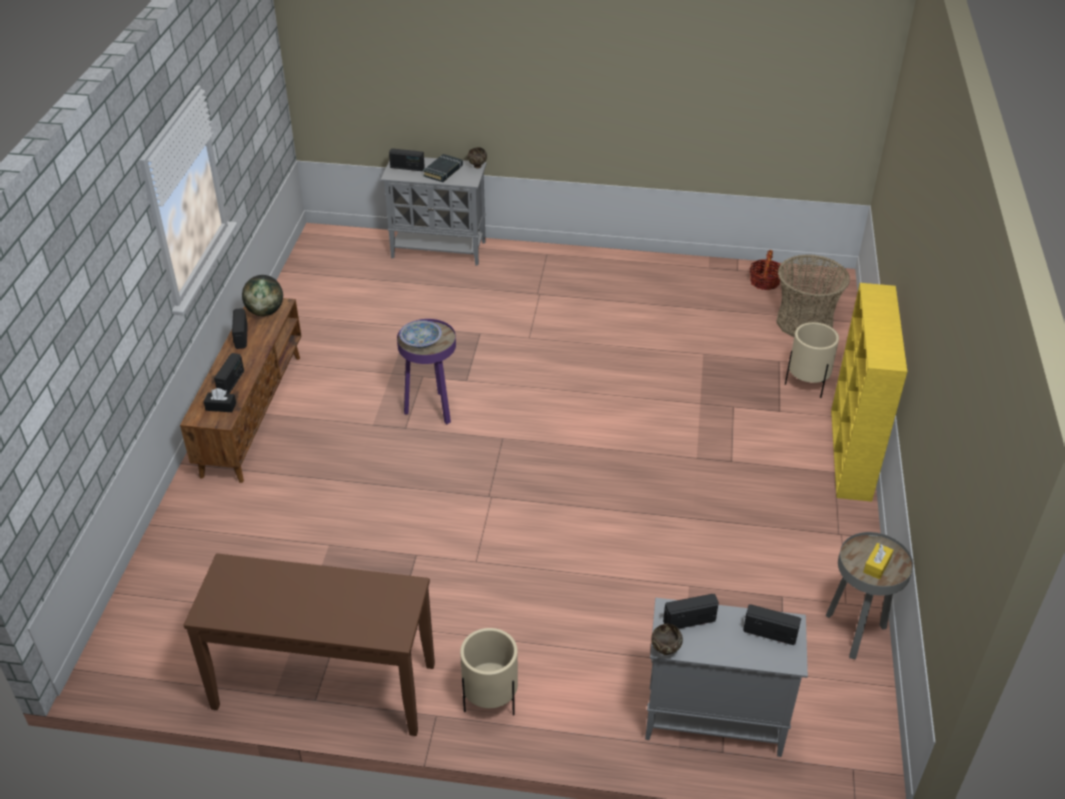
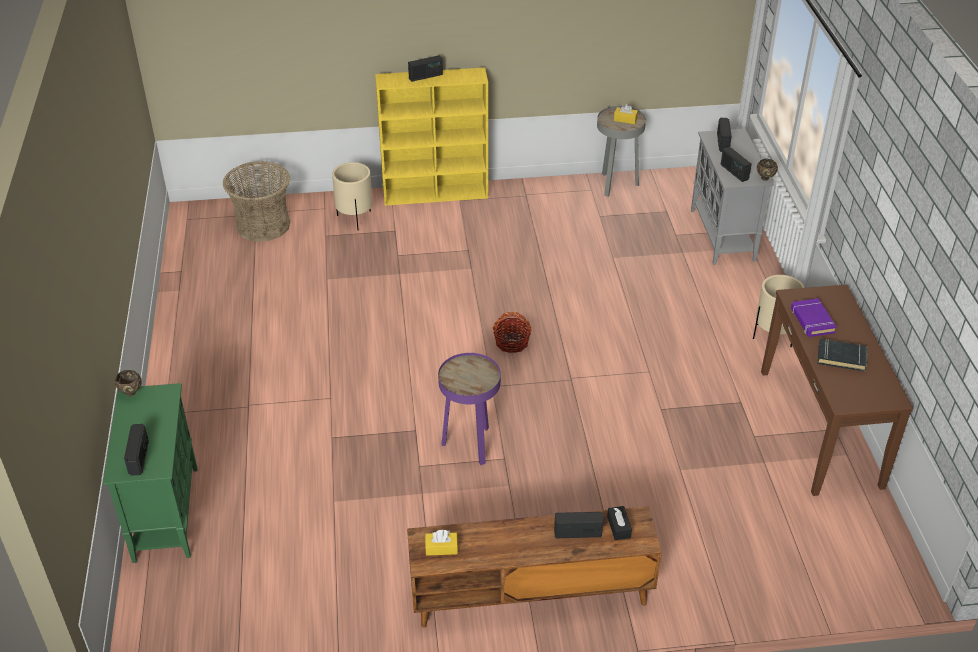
camera: 105 degrees left, 0 degrees up
(241, 336) = (496, 554): radio -> radio (425, 76)
(265, 312) = (441, 548): globe -> yellow tissue box
(361, 590) = (812, 320): none -> purple book
(421, 342) = (476, 378): bowl -> none
(439, 250) = (166, 513): grey cabinet -> green cabinet
(443, 171) = (145, 421): black book -> black book (841, 357)
(764, 282) = (200, 252): basket -> basket (512, 343)

